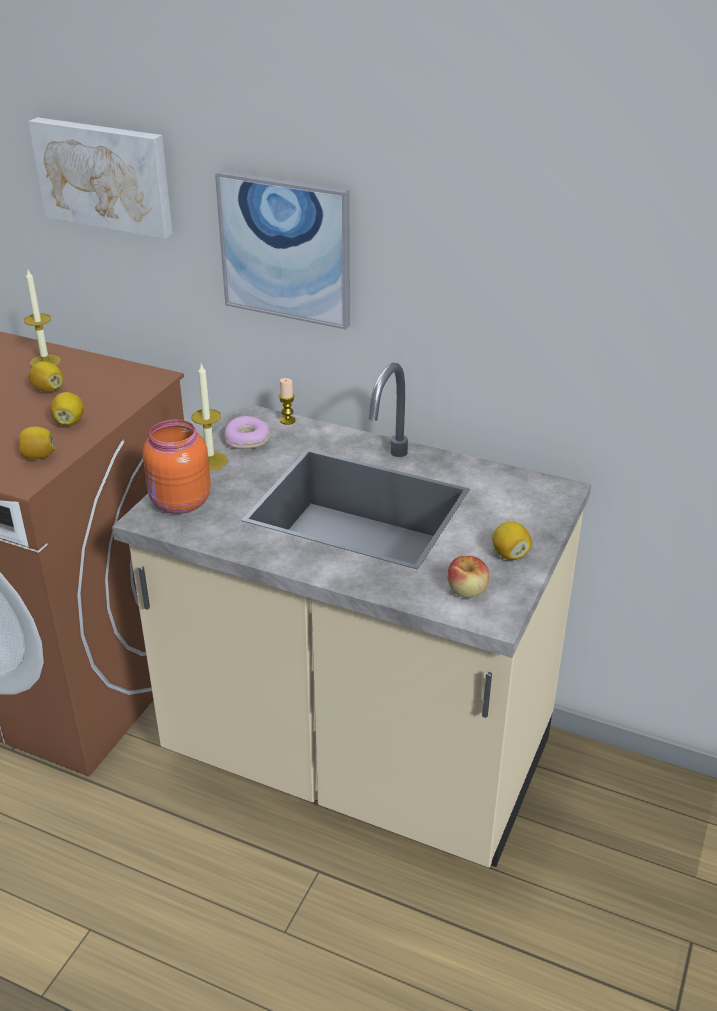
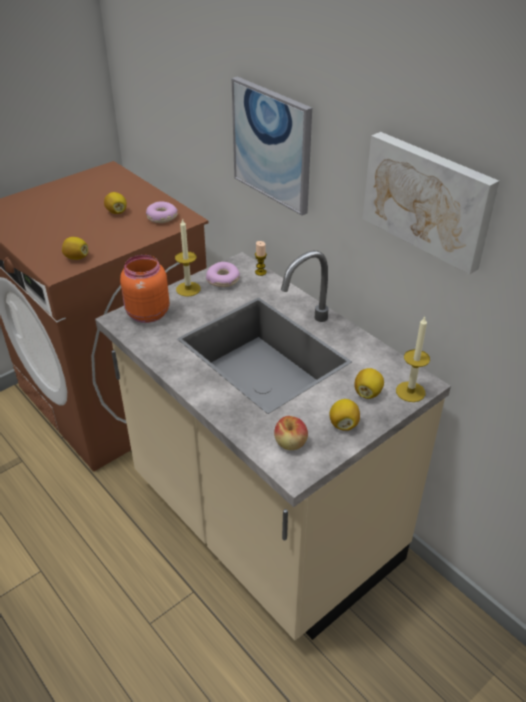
camera: 25 degrees right, 5 degrees up
(45, 362) = (129, 192): candle -> candle (410, 392)
(69, 422) = (112, 238): lemon -> lemon (367, 393)
(105, 175) = (176, 68): picture -> picture (428, 199)
(118, 383) = (161, 217): none -> donut

